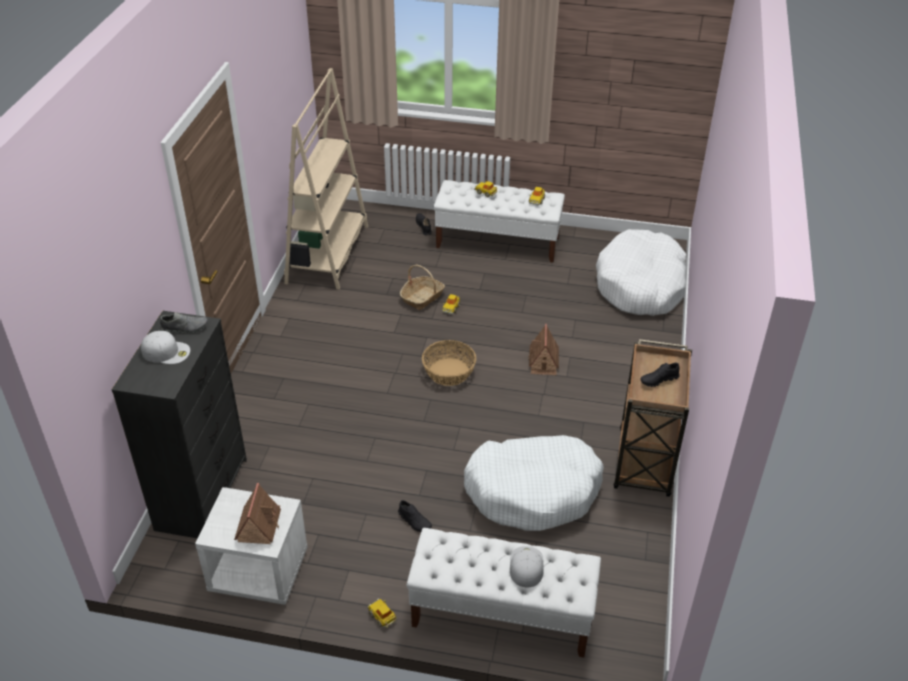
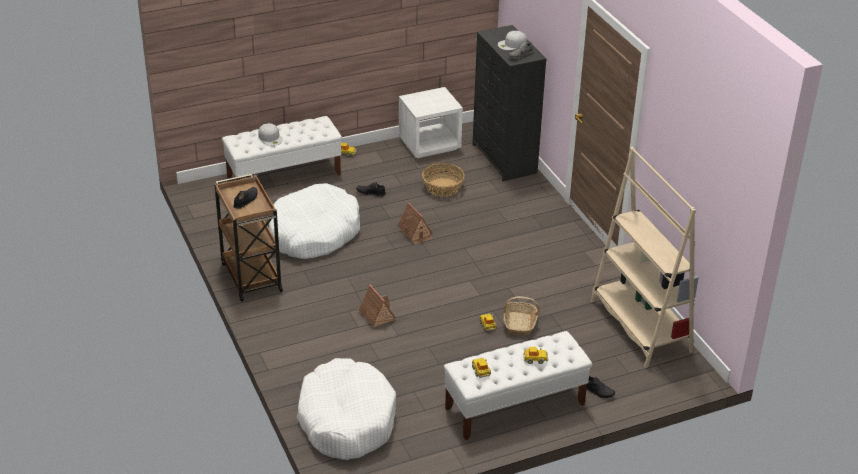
camera: 145 degrees right, 5 degrees down
(259, 524) = (423, 102): toy house -> toy house (415, 232)
(449, 371) = (437, 278): basket -> basket (443, 187)

